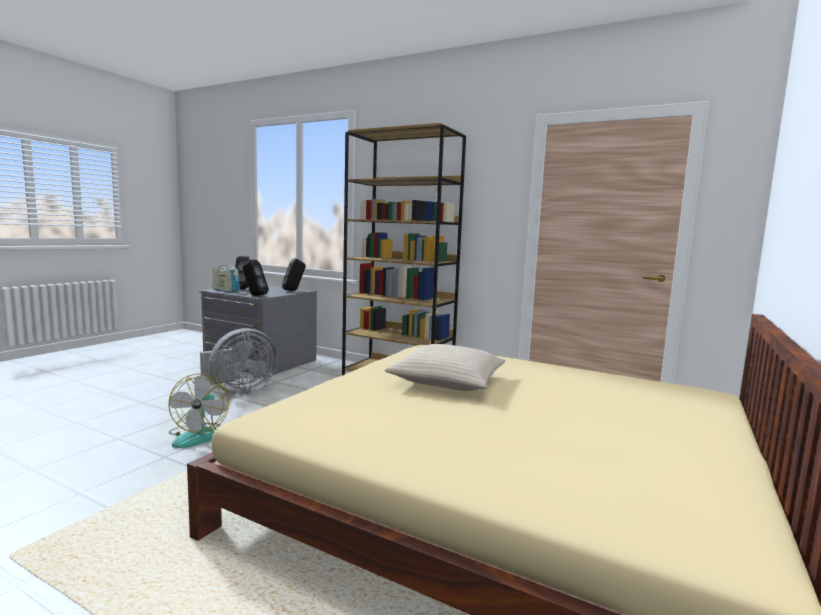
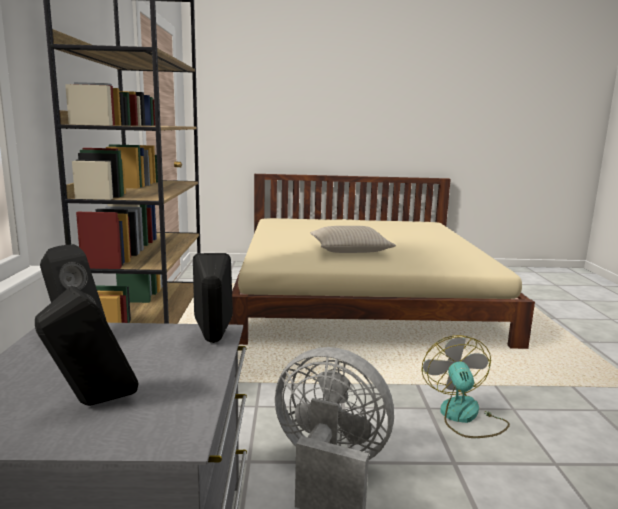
camera: 120 degrees left, 5 degrees up
(199, 435) = (464, 417): fan -> fan turned 60 degrees counterclockwise
(226, 290) = (164, 409): radio -> none

